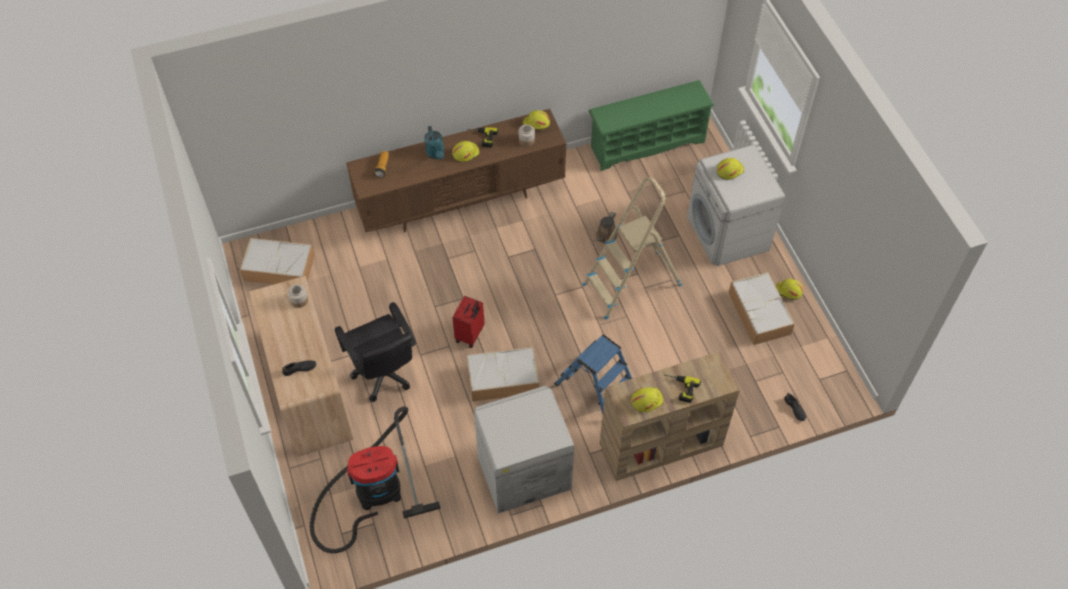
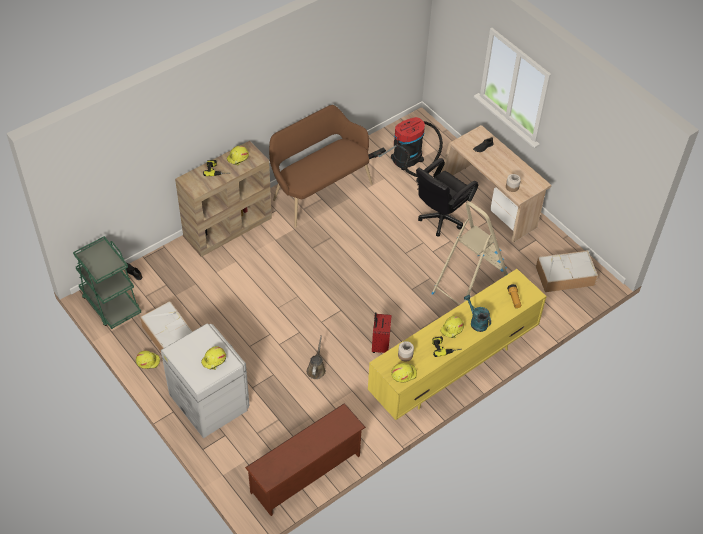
camera: 160 degrees right, 5 degrees down
(385, 378) = (439, 221): black office chair -> black office chair turned 90 degrees counterclockwise
(461, 201) = (453, 369): brown cabinet -> yellow cabinet
(470, 335) = (393, 264): red suitcase -> red suitcase (379, 345)
(502, 379) = (356, 240): storage box -> none
(522, 470) = (319, 190): white washing machine -> brown bench
(596, 388) = (285, 251): blue step ladder -> none
(631, 285) = (281, 333): beige step ladder -> beige step ladder (470, 283)
(647, 144) = (306, 474): green shoe rack -> brown shoe rack
(826, 373) = (110, 304): none -> green cart

